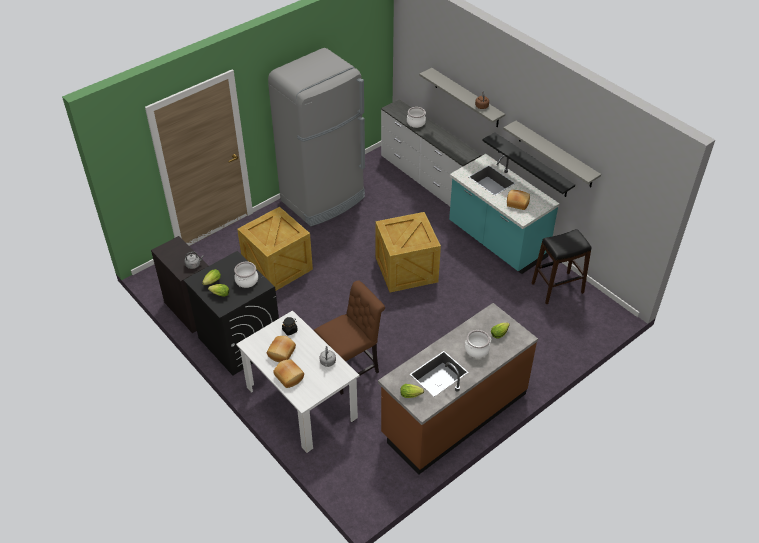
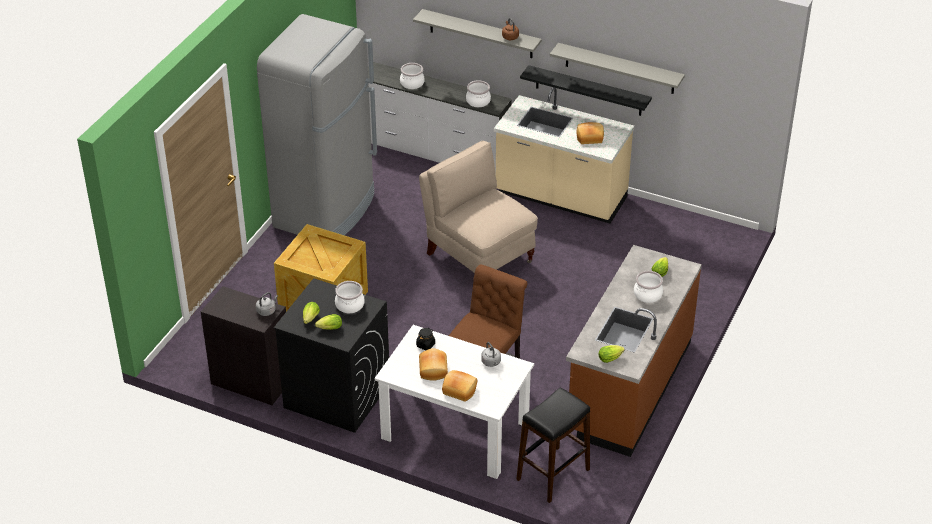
camera: 25 degrees left, 5 degrees down
(407, 269) = (478, 257): crate -> beige chair
(454, 150) = (478, 101): none -> cooking pot
(496, 241) = (560, 197): turquoise counter -> beige counter
(557, 288) = (657, 226): black stool -> black stool (553, 475)

